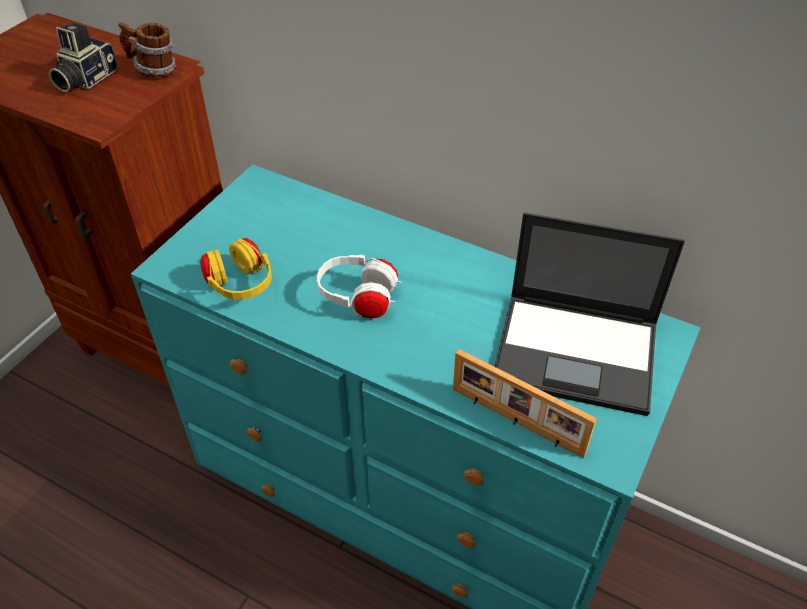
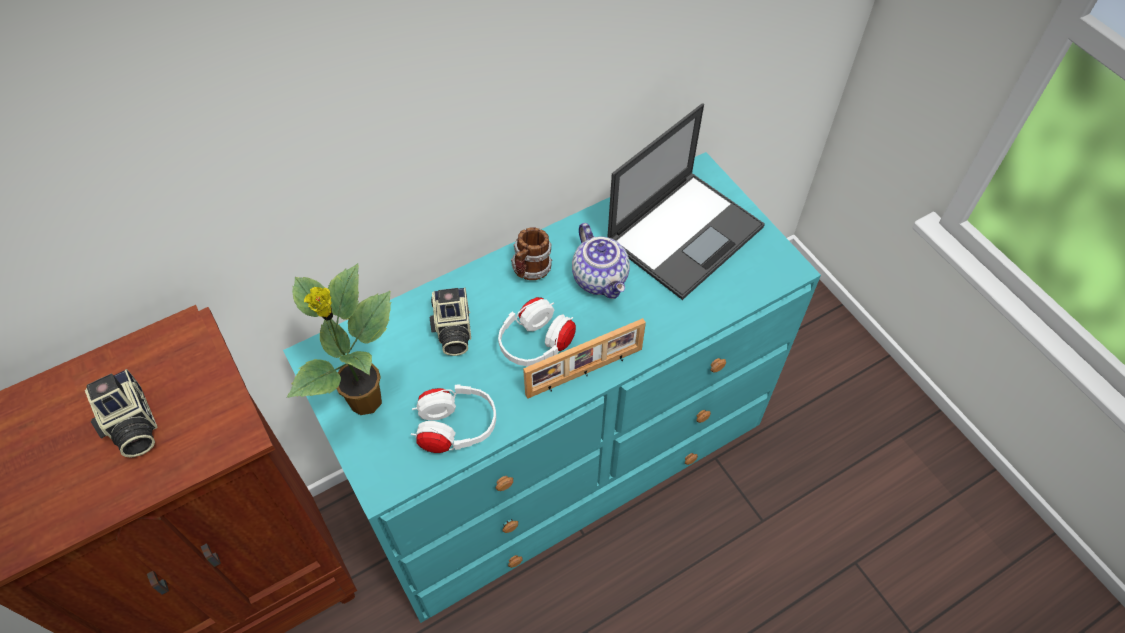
camera: 60 degrees left, 10 degrees up
(154, 71) = (176, 353): mug -> mug (531, 270)
(233, 225) = (365, 403): none -> potted plant
(240, 286) = (456, 428): yellow headphones -> white headphones
(335, 242) = (452, 330): none -> camera
(466, 313) = (601, 279): none -> teapot
(516, 422) = (725, 304): picture frame -> picture frame (585, 373)

